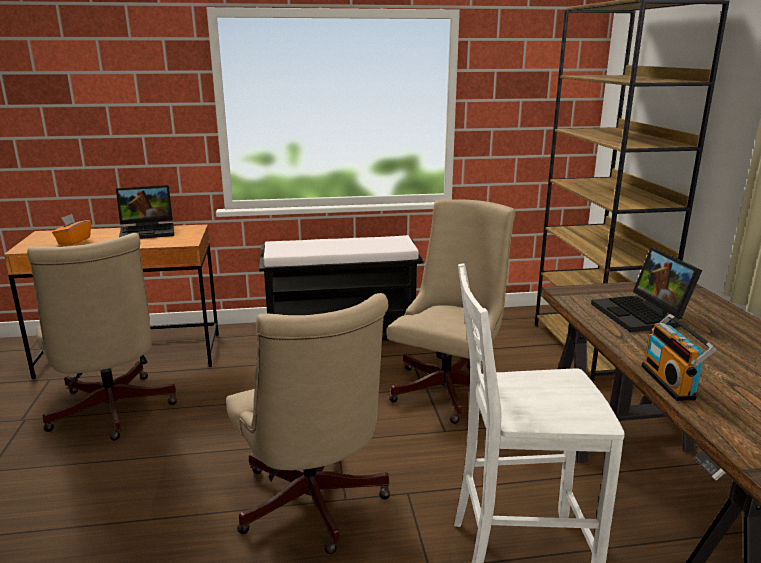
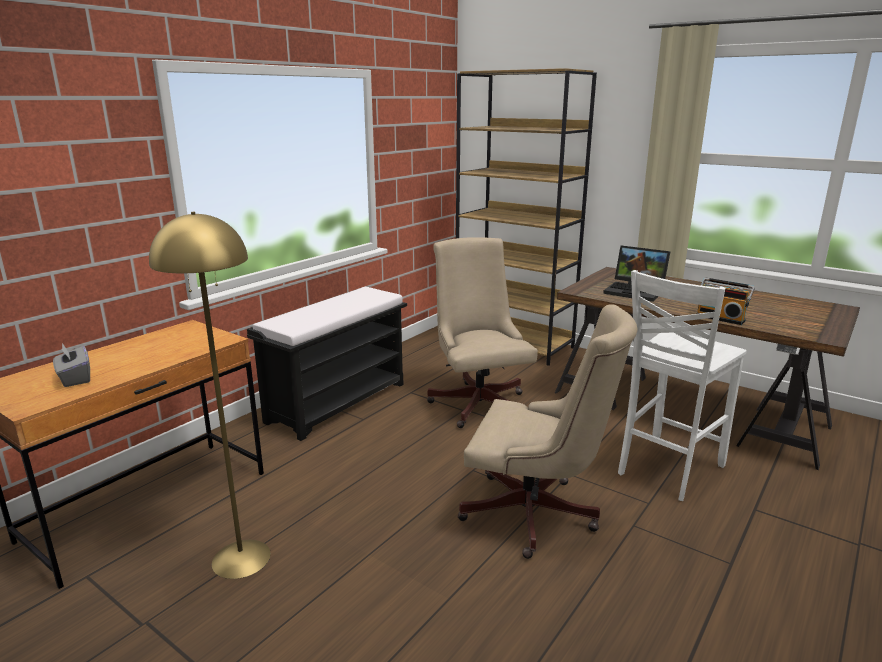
camera: 45 degrees left, 0 degrees up
(74, 241) = (75, 378): orange tissue box -> grey tissue box
(111, 413) = (241, 558): beige office chair -> yellow floor lamp
(149, 231) = (144, 343): laptop -> none

